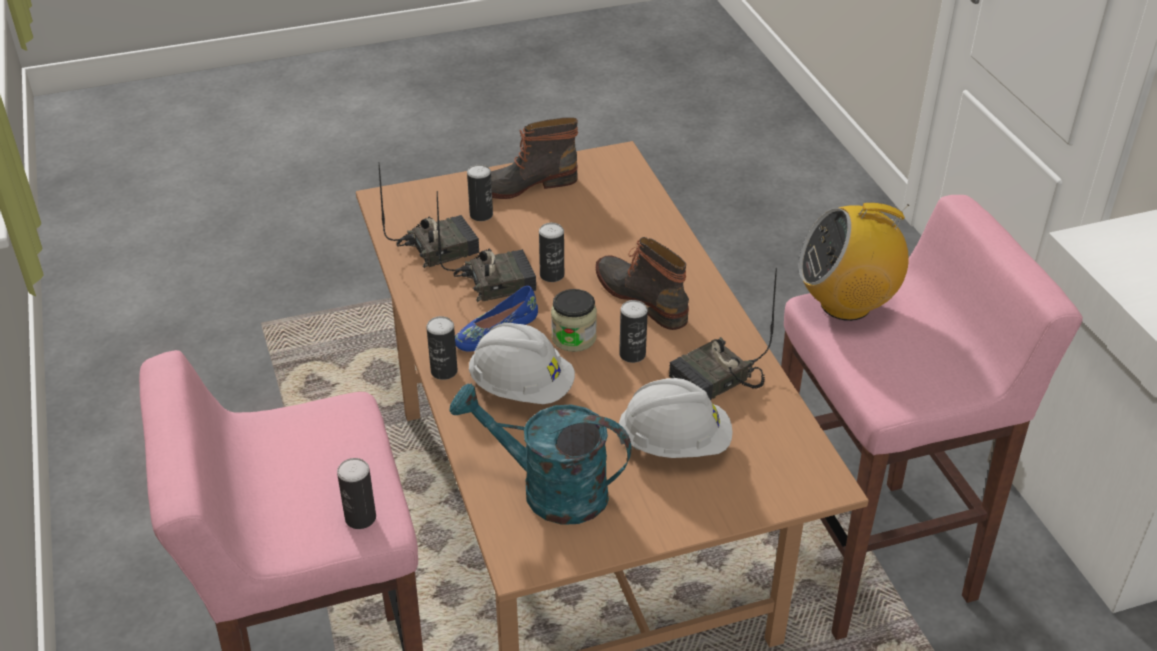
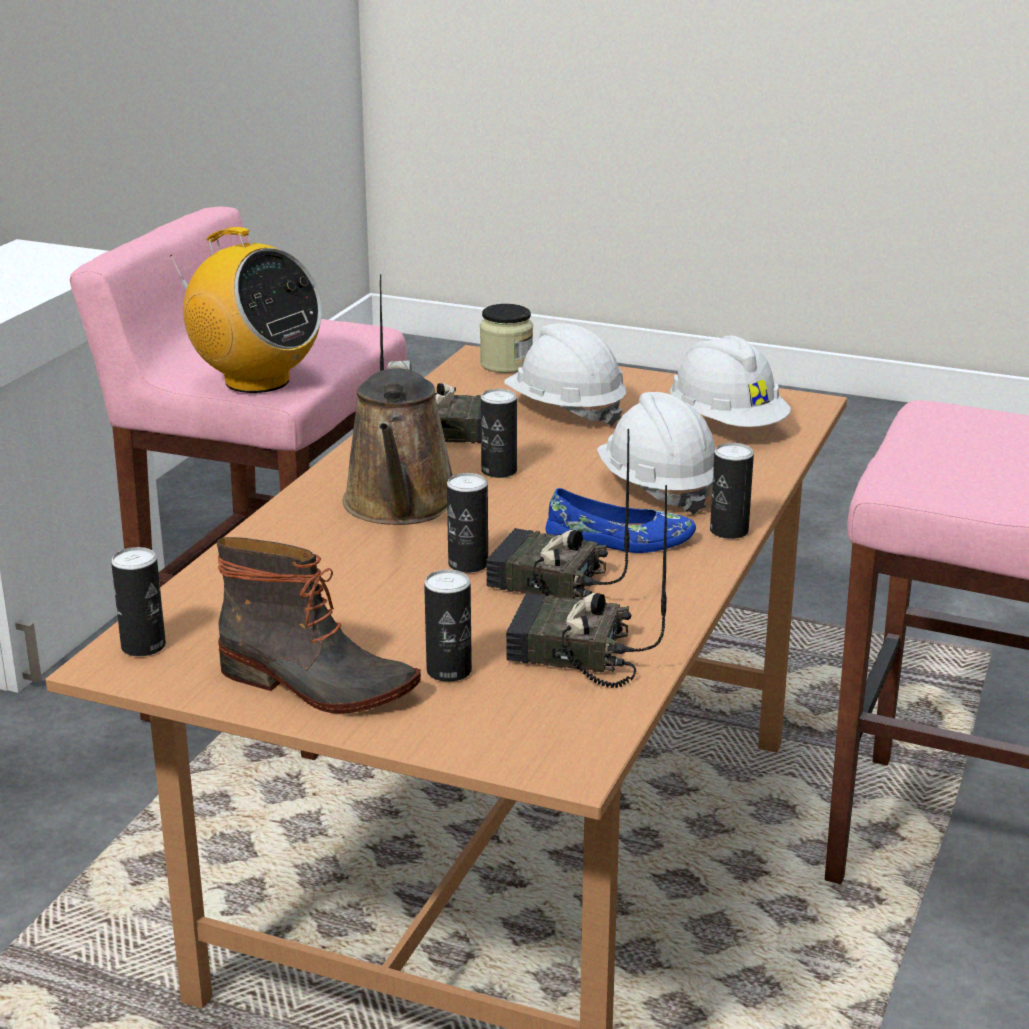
camera: 140 degrees left, 15 degrees down
(360, 518) = (950, 417): can -> can (143, 646)
(549, 490) = (726, 425): turquoise watering can -> white hard hat
(574, 338) = (538, 504): jar -> jar (506, 364)
(643, 297) = (400, 506): boot -> brown watering can

